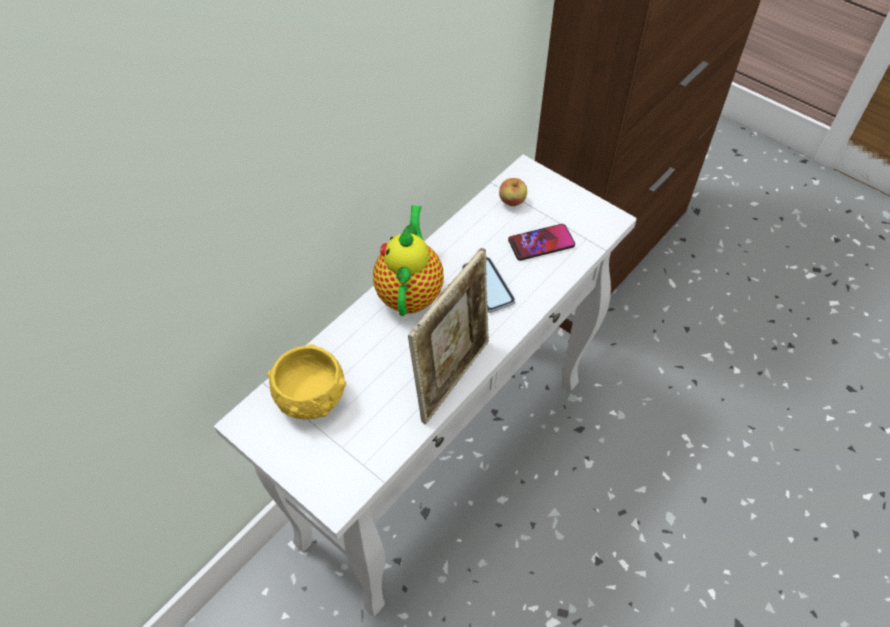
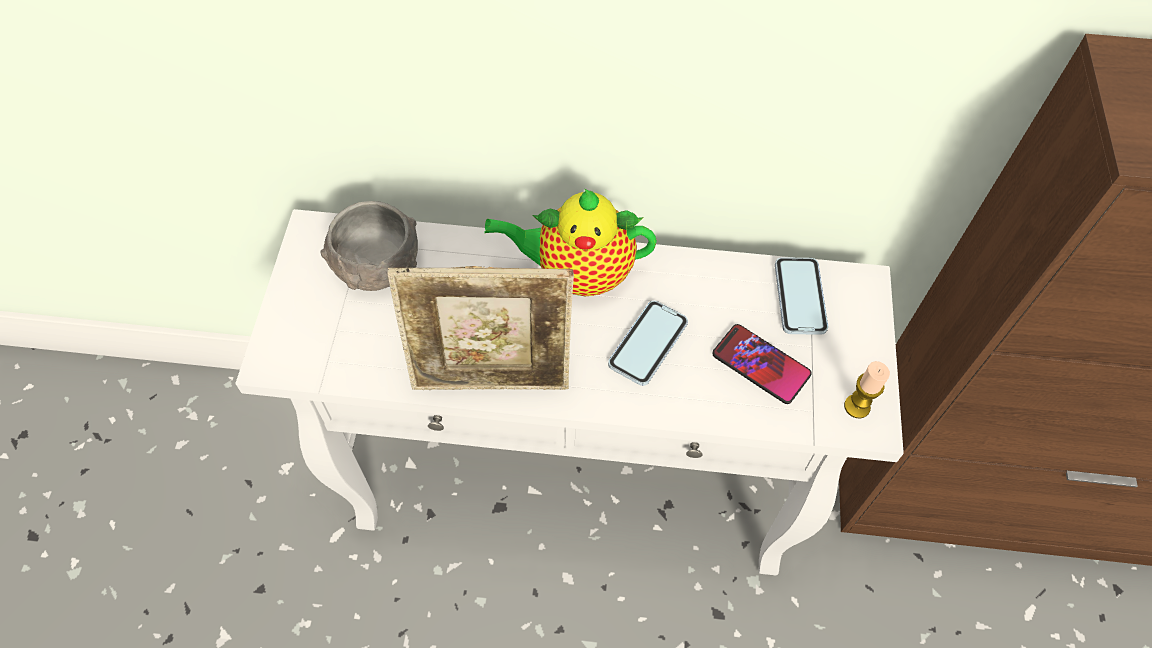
camera: 55 degrees right, 5 degrees up
(311, 397) = (378, 266): yellow bowl -> grey bowl
(410, 292) = (578, 273): teapot -> teapot turned 150 degrees counterclockwise
(512, 201) = (800, 297): apple -> phone
(597, 219) = (857, 406): none -> candle

